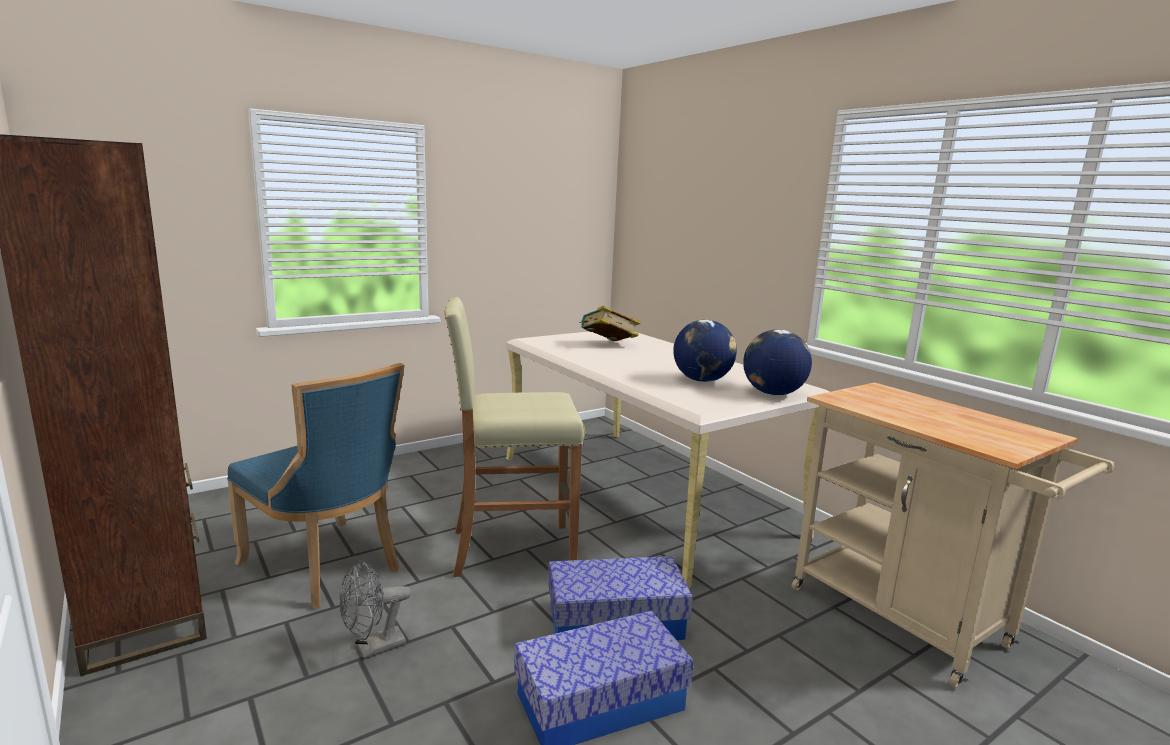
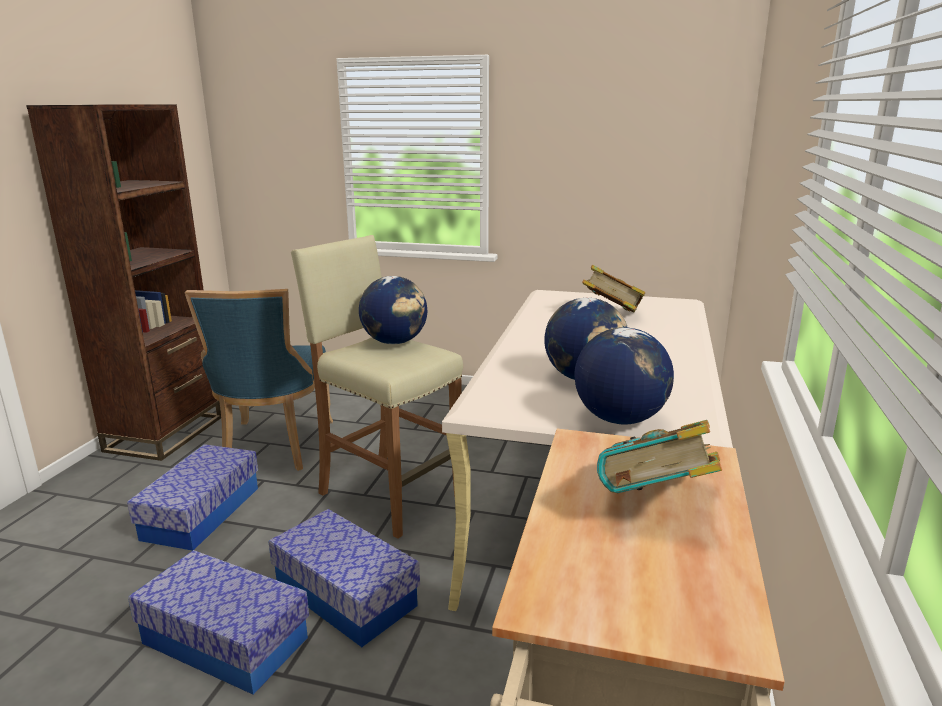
camera: 50 degrees right, 5 degrees up
(373, 648) = (202, 513): grey fan -> storage box
(508, 396) = (395, 342): none -> globe
(921, 408) = (657, 504): none -> book

